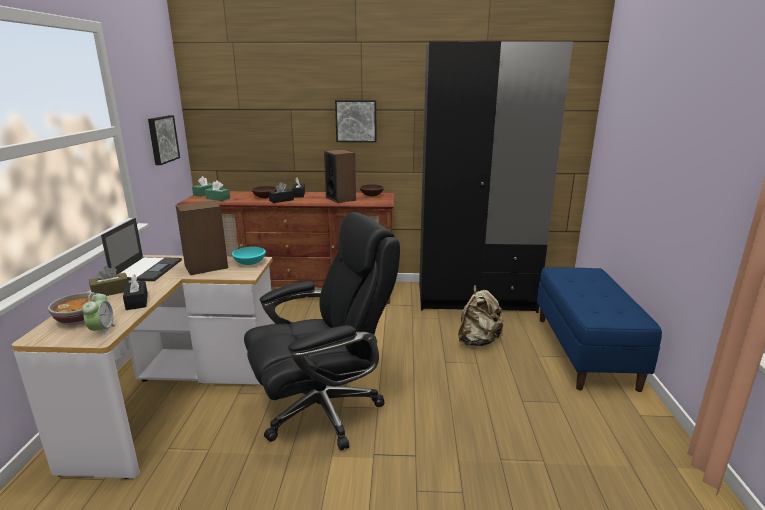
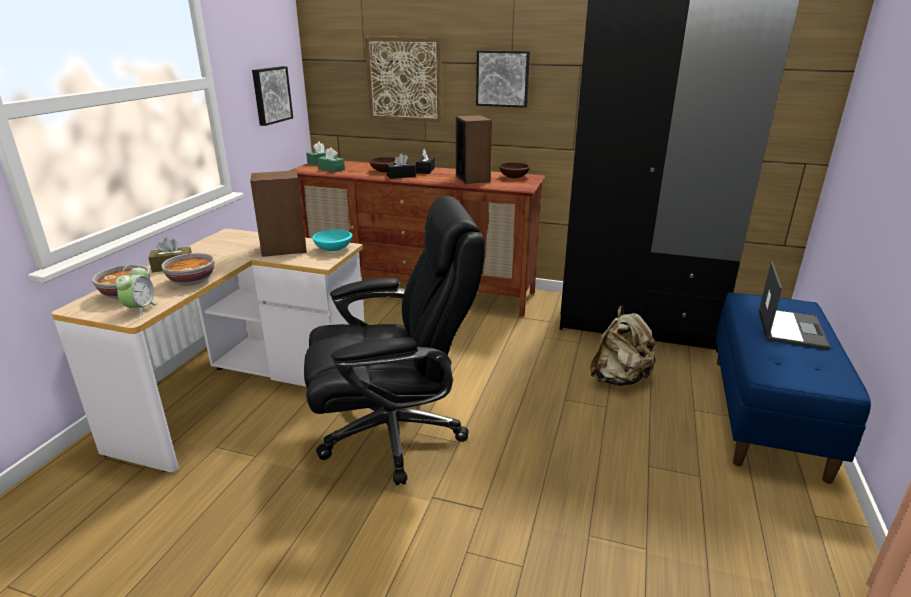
camera: 15 degrees right, 5 degrees up
(137, 301) = (192, 280): black tissue box -> bowl
(147, 269) = (222, 245): laptop -> laptop (790, 328)
(274, 123) = (404, 78): none -> picture

